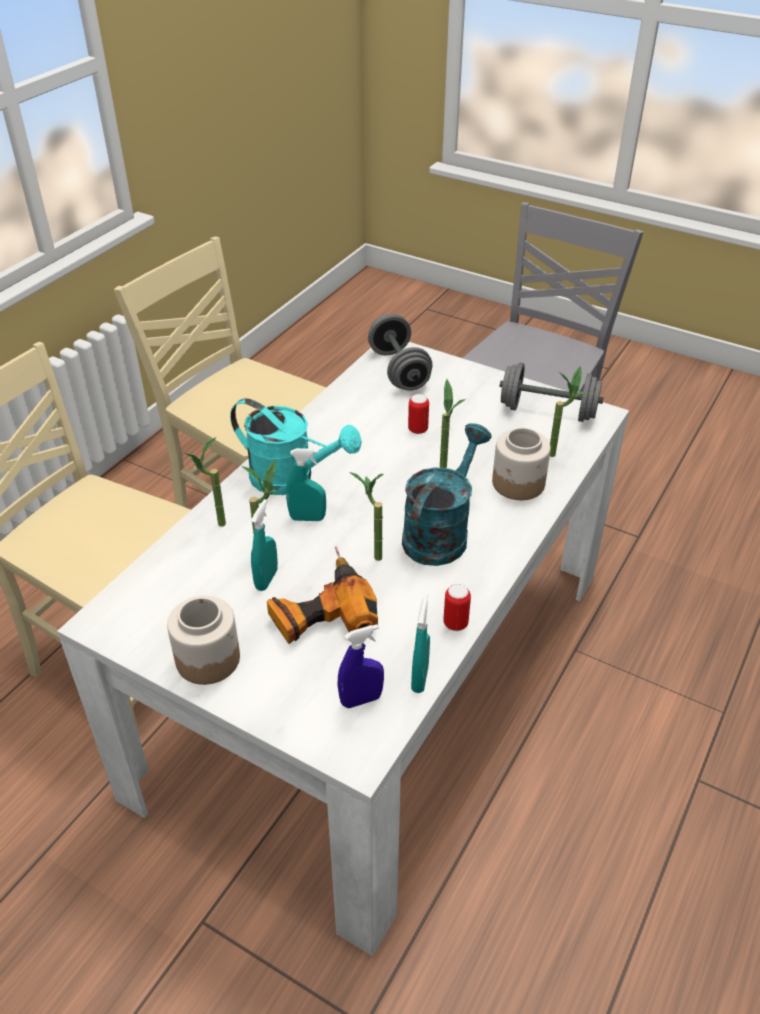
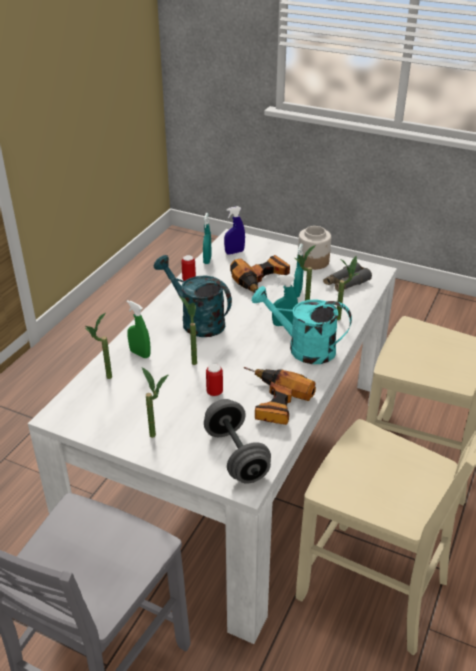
camera: 175 degrees right, 5 degrees down
(172, 596) = (346, 283): none -> grey binoculars
(350, 415) = (273, 402): none -> power drill
(370, 555) = (239, 307): potted plant -> potted plant (158, 437)
(440, 532) = (196, 321): turquoise watering can -> turquoise watering can turned 105 degrees clockwise
(518, 484) = (140, 354): jar -> green spray bottle
(548, 411) = (101, 416): grey dumbbell -> none

